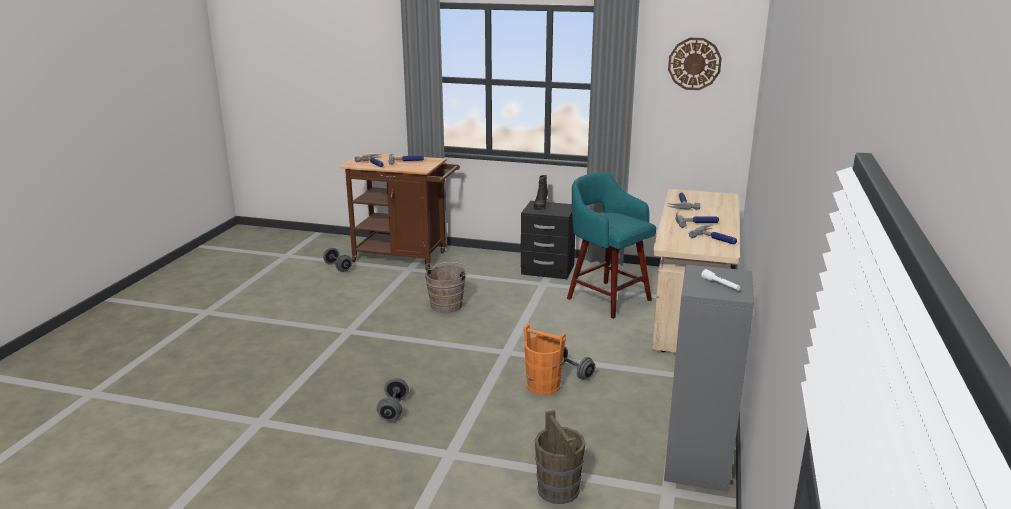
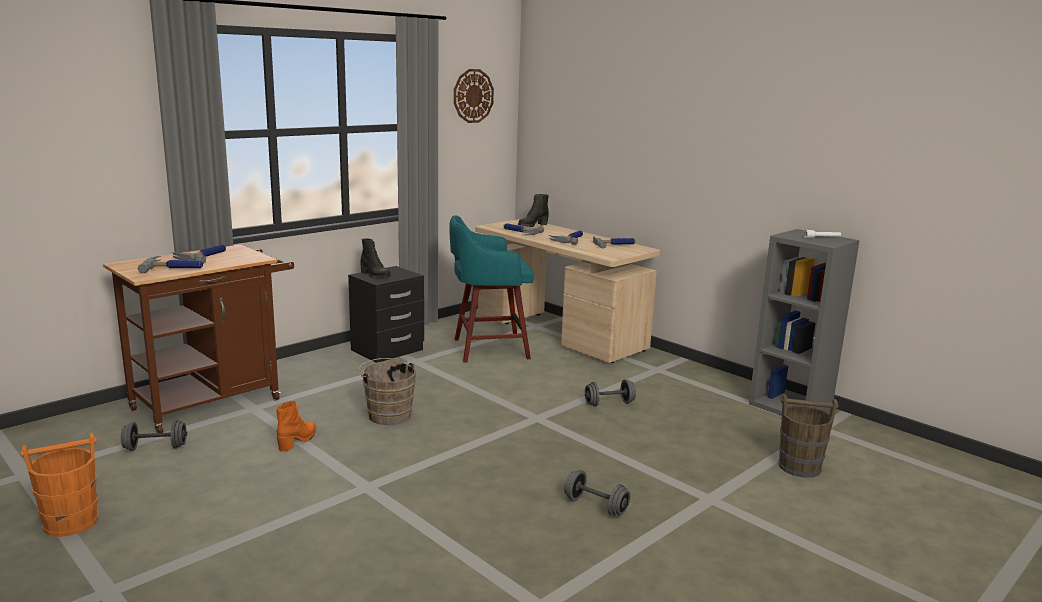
camera: 60 degrees left, 5 degrees down
(383, 294) = (298, 441): none -> orange boot
(543, 386) = (621, 422): orange bucket -> orange bucket (70, 522)
(717, 202) = (532, 225): none -> black boot

